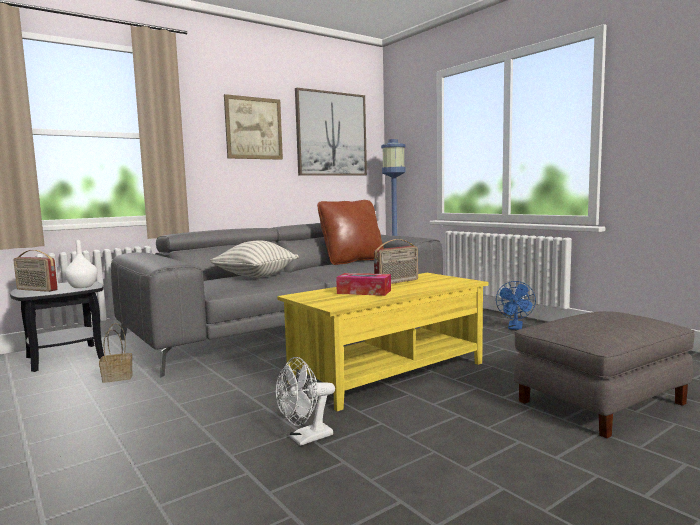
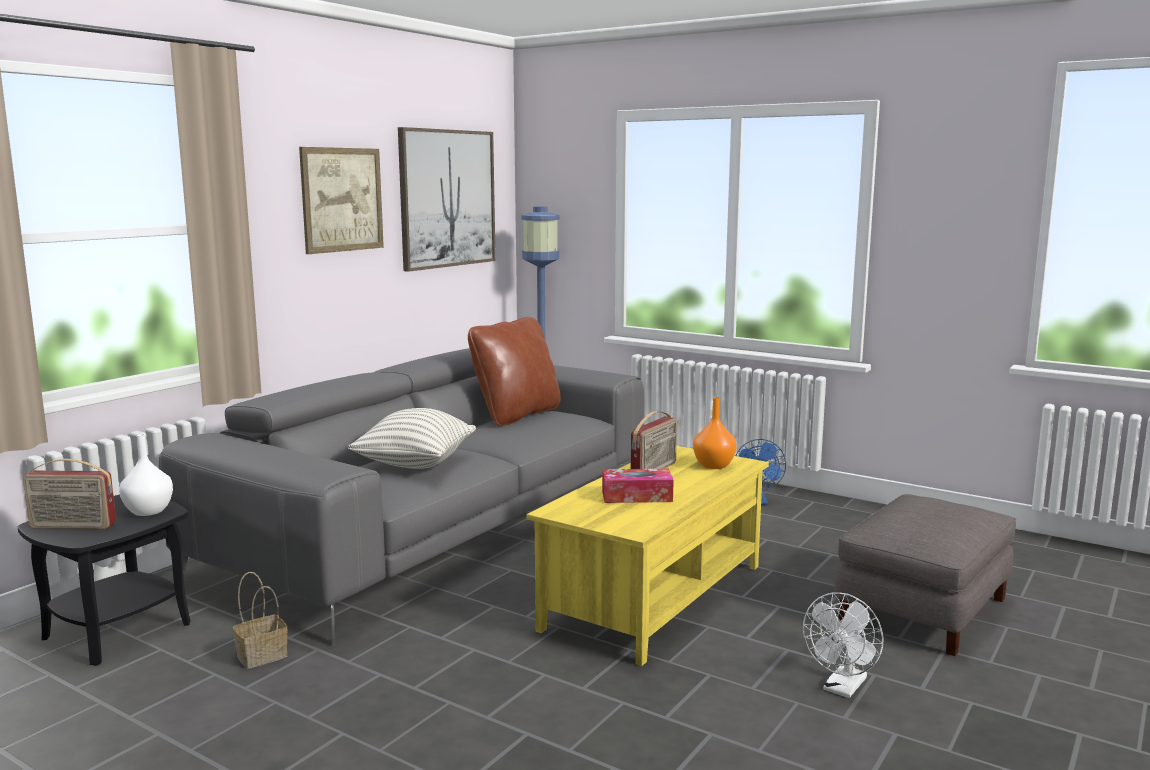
camera: 20 degrees left, 5 degrees up
(305, 439) = (639, 711): white fan -> white fan (842, 688)
(443, 281) = (714, 465): none -> orange vase

